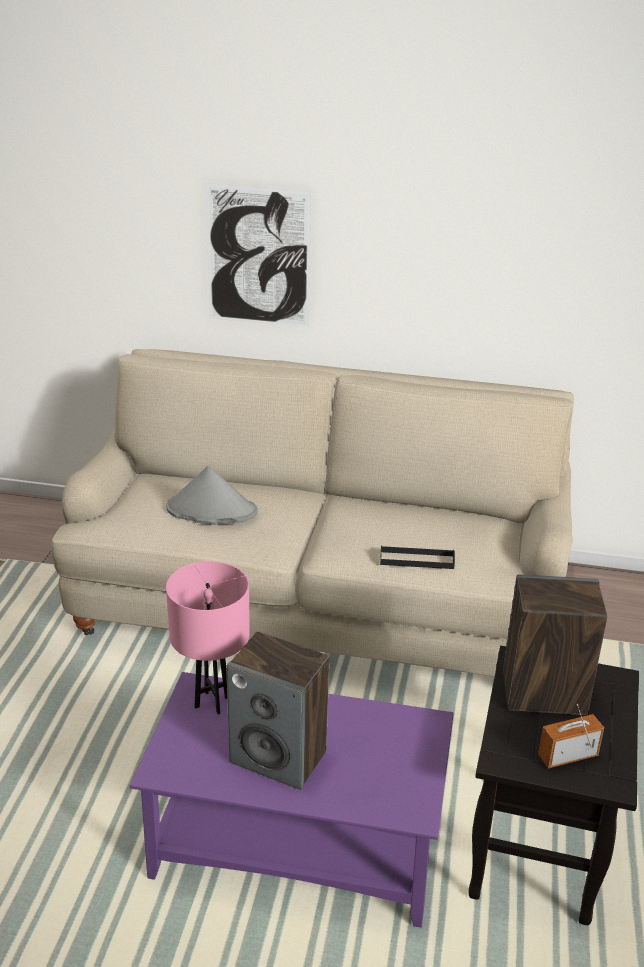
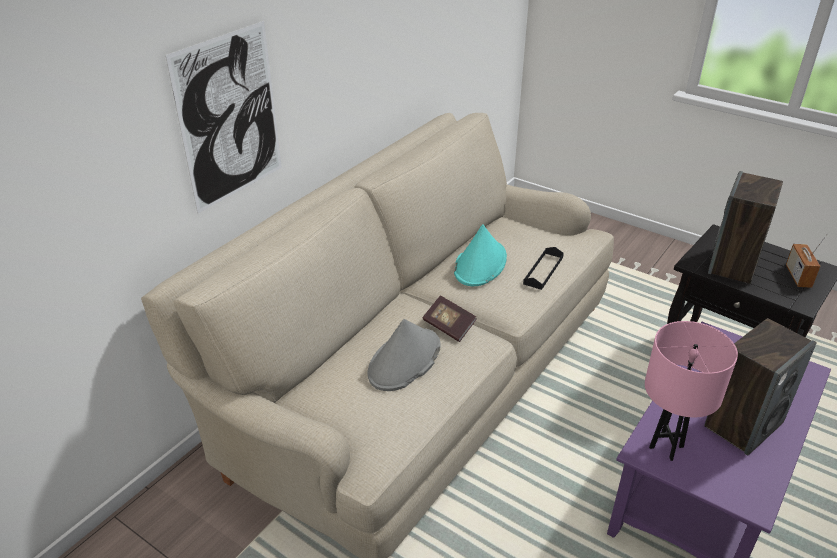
camera: 65 degrees left, 5 degrees up
(279, 524) = (449, 326): none -> book
(394, 520) = (480, 264): none -> turquoise hat

